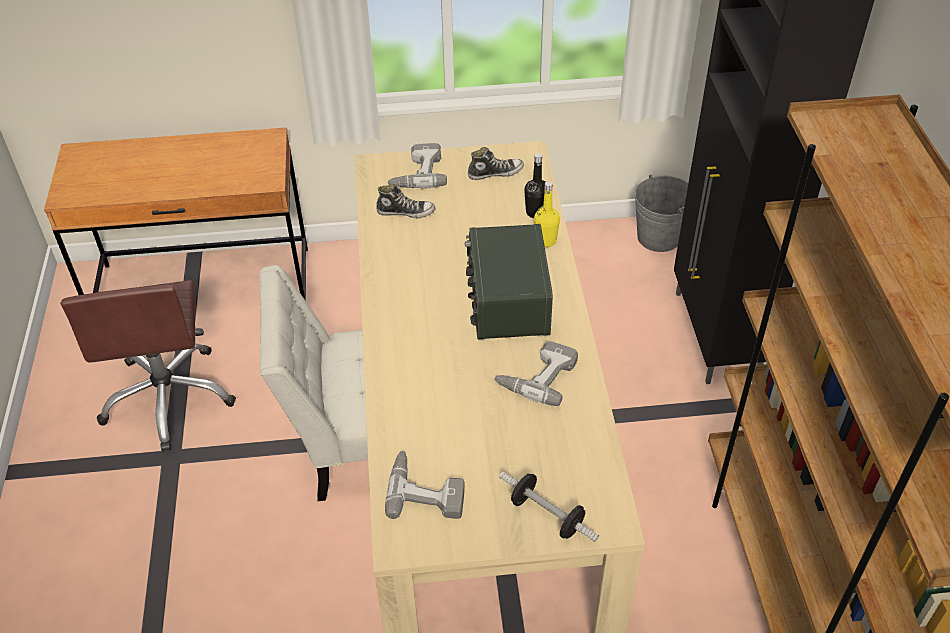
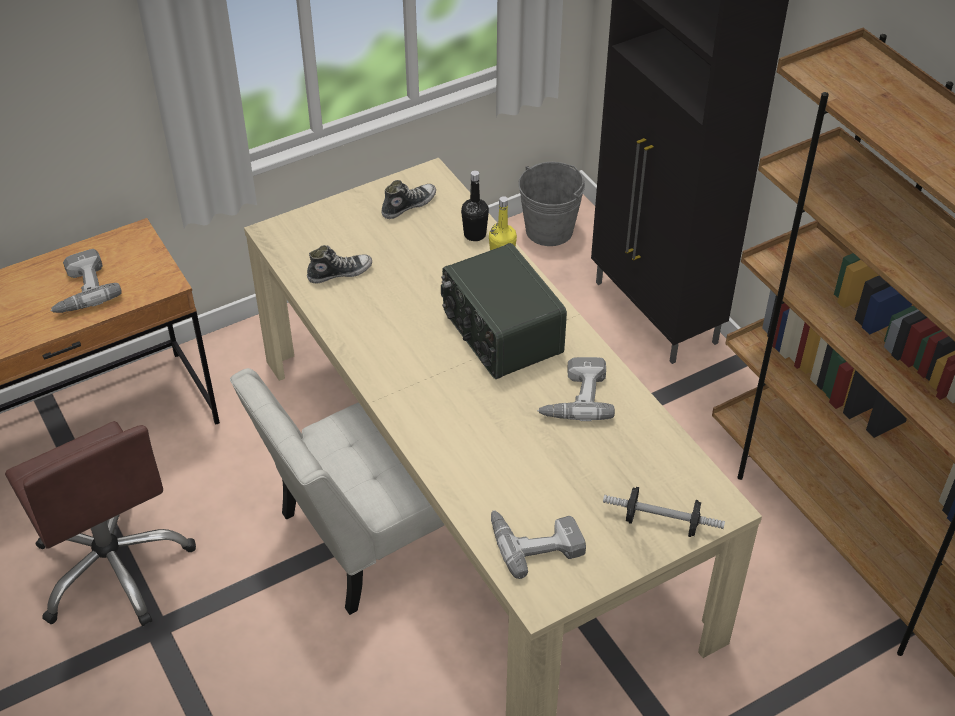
camera: 25 degrees left, 0 degrees up
(416, 173) = (325, 229): power drill -> power drill (80, 290)

